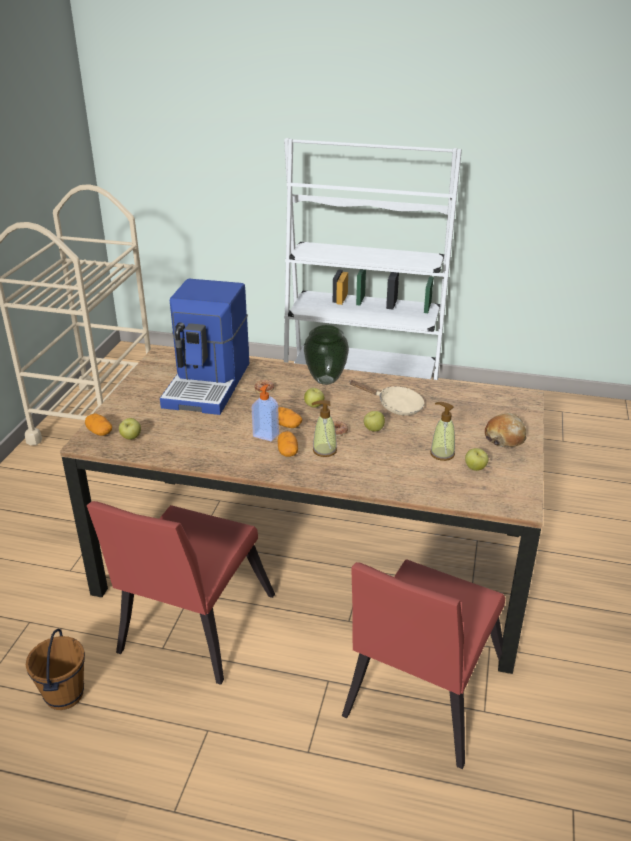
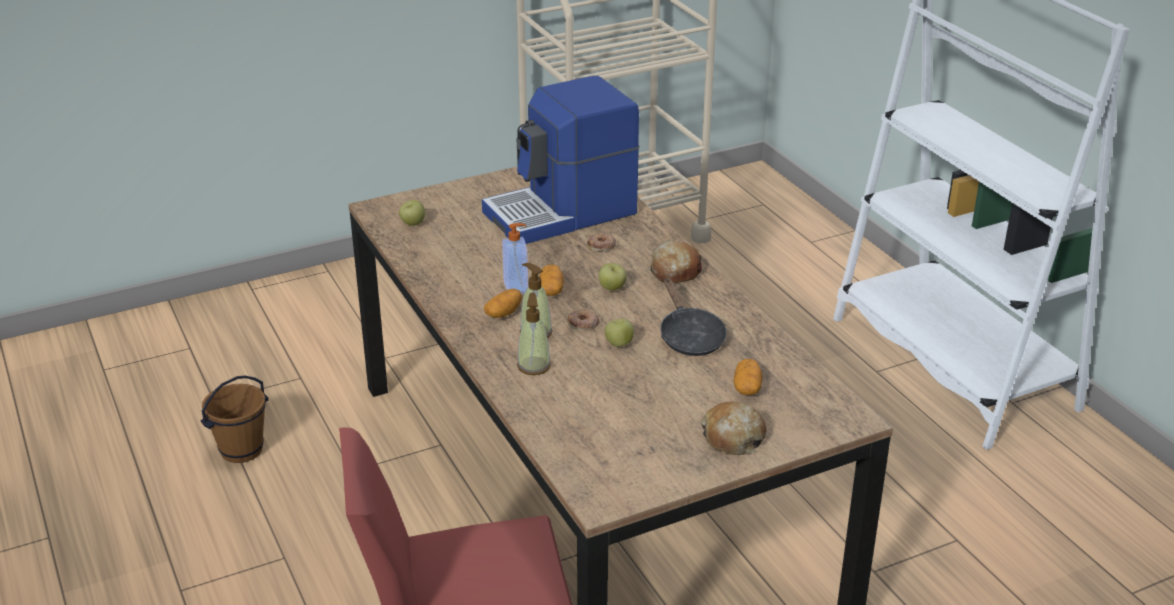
camera: 50 degrees right, 0 degrees up
(99, 432) = (400, 205): potato -> potato (747, 387)
(191, 629) = (393, 473): red chair -> none
(325, 380) = (674, 271): vase -> bread
(395, 406) = (689, 336): beige frying pan -> black frying pan
(442, 454) = (633, 407): soap dispenser -> soap dispenser (534, 366)
(475, 468) = (634, 442): apple -> none

